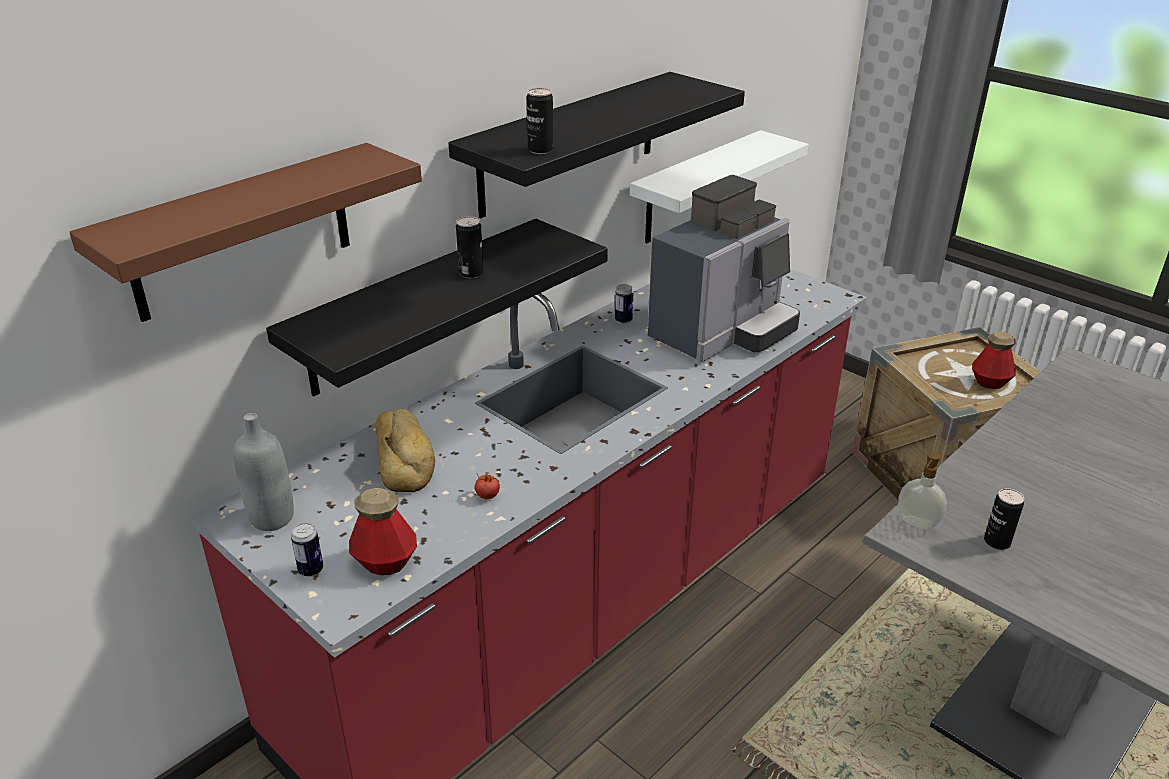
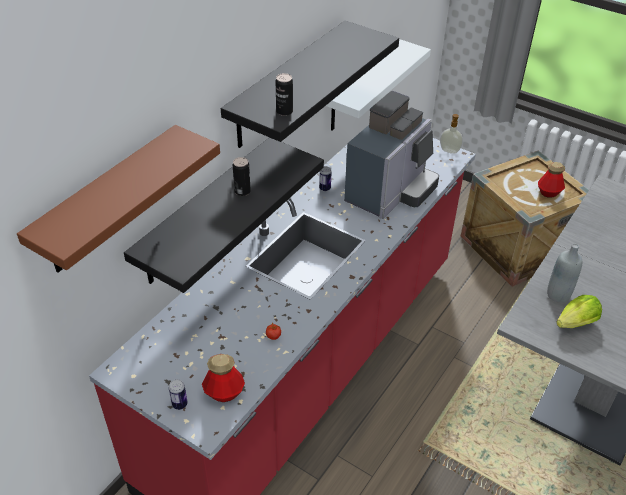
camera: 10 degrees left, 10 degrees up
(272, 518) = (142, 370): grey bottle -> grey bottle (558, 295)
(405, 457) = (213, 314): bread -> none
(916, 523) = (526, 317): soap dispenser -> soap dispenser (449, 151)
(997, 542) = (573, 324): can -> lettuce

